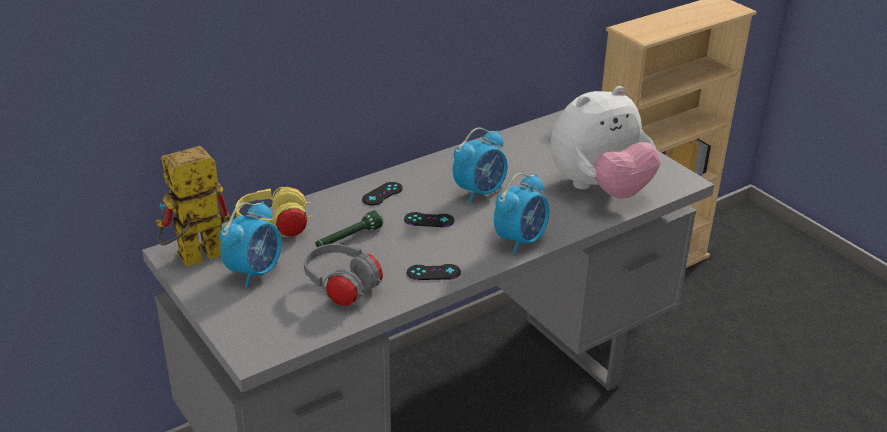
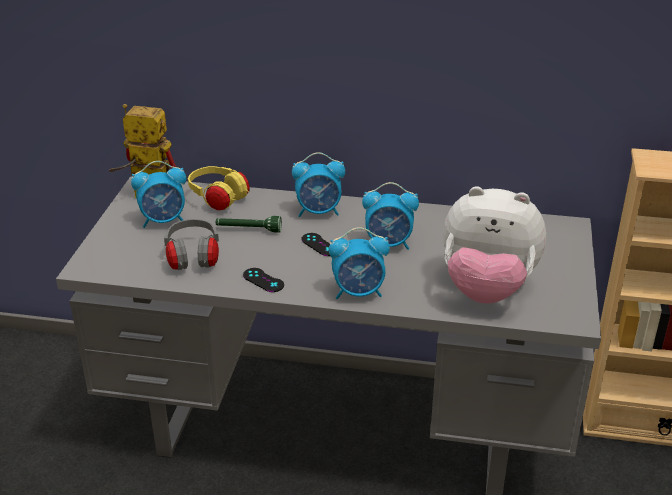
camera: 45 degrees right, 0 degrees up
(382, 194) = (319, 212): black game controller -> alarm clock

